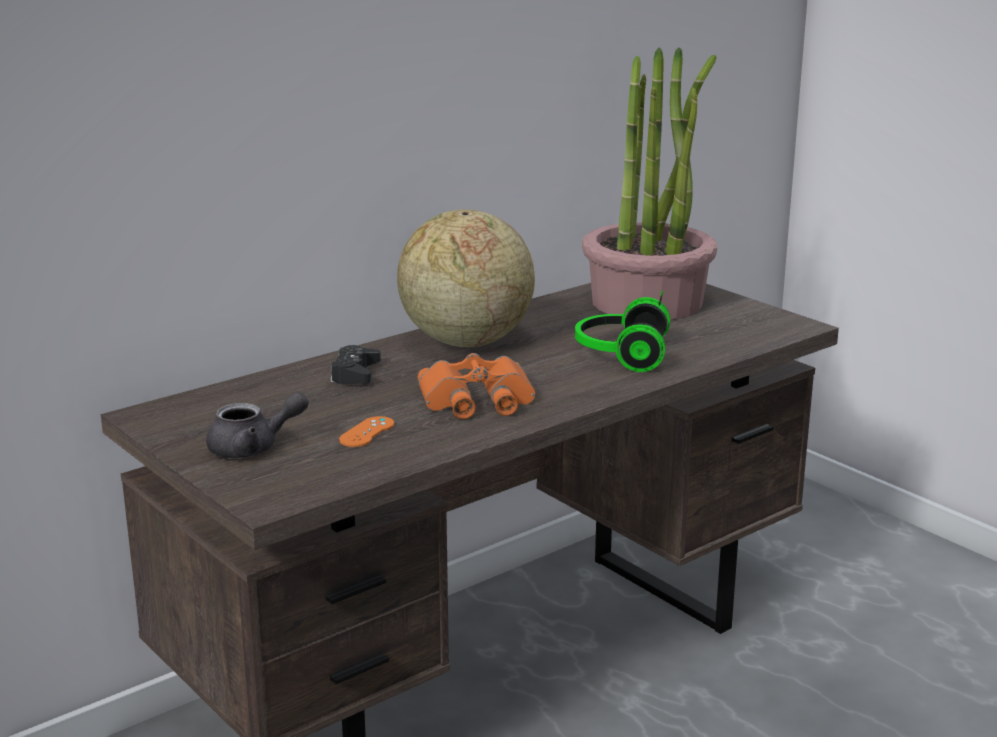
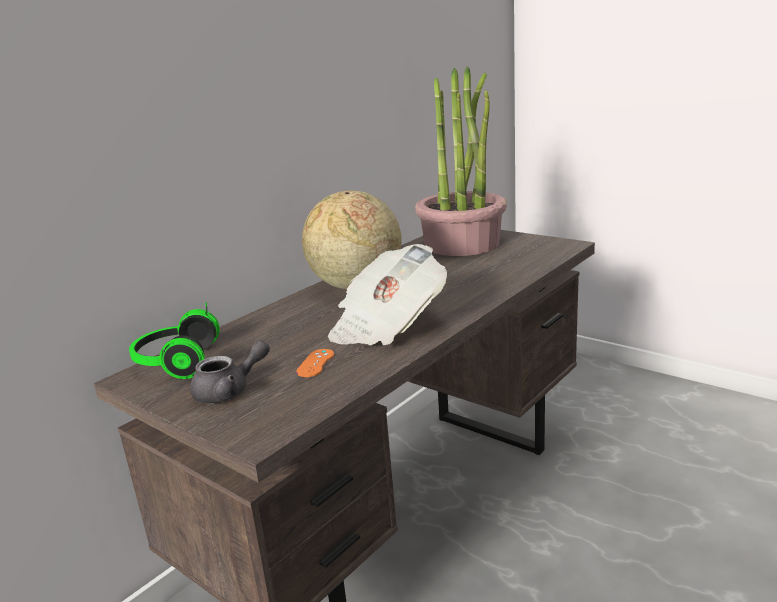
camera: 10 degrees left, 0 degrees up
(355, 374) = (286, 320): black game controller -> none
(477, 400) = (386, 326): orange binoculars -> newspaper
(620, 355) = (467, 279): headphones -> headphones (175, 363)

